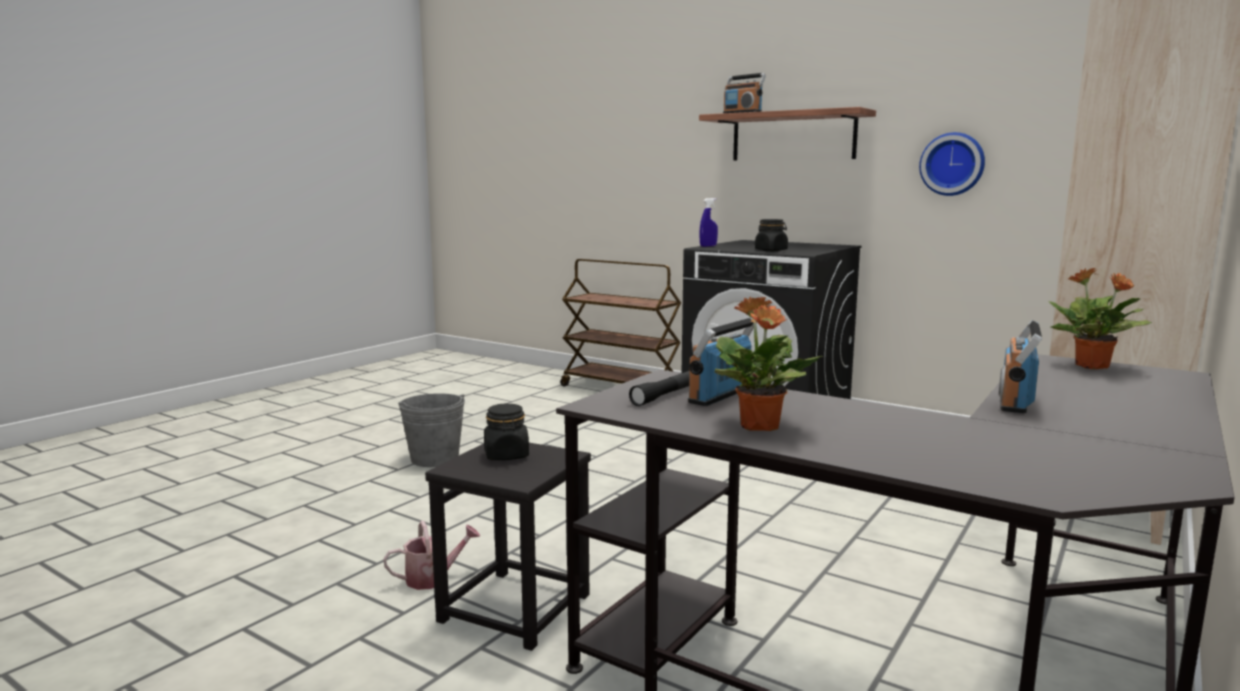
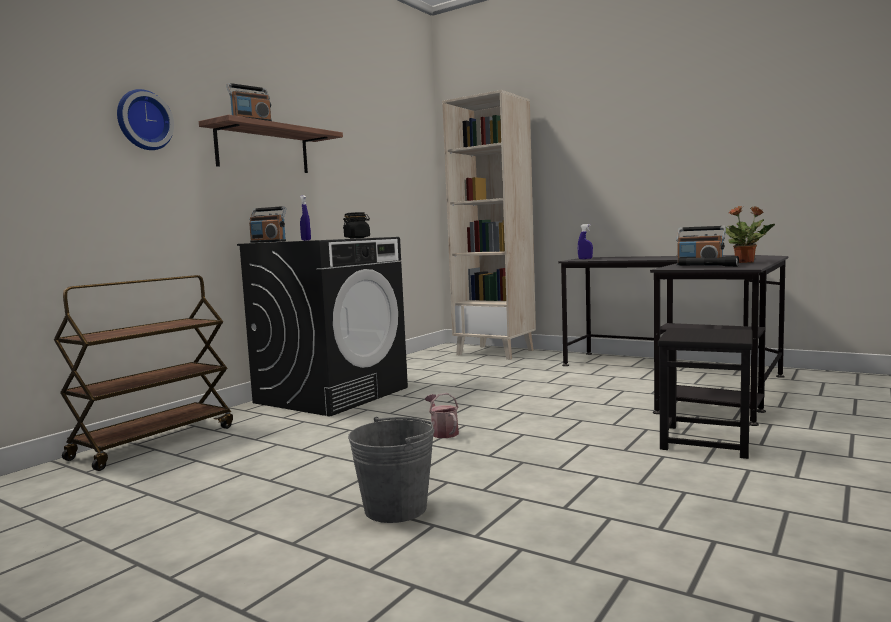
camera: 90 degrees left, 5 degrees down
(433, 577) = (688, 468): watering can -> watering can (442, 432)
(506, 455) = (696, 335): black jar -> none
(952, 164) = (356, 181): wall clock -> wall clock (143, 120)
(1014, 401) = (660, 259): radio -> radio (268, 242)
(1093, 366) = (585, 259): potted plant -> blue spray bottle

